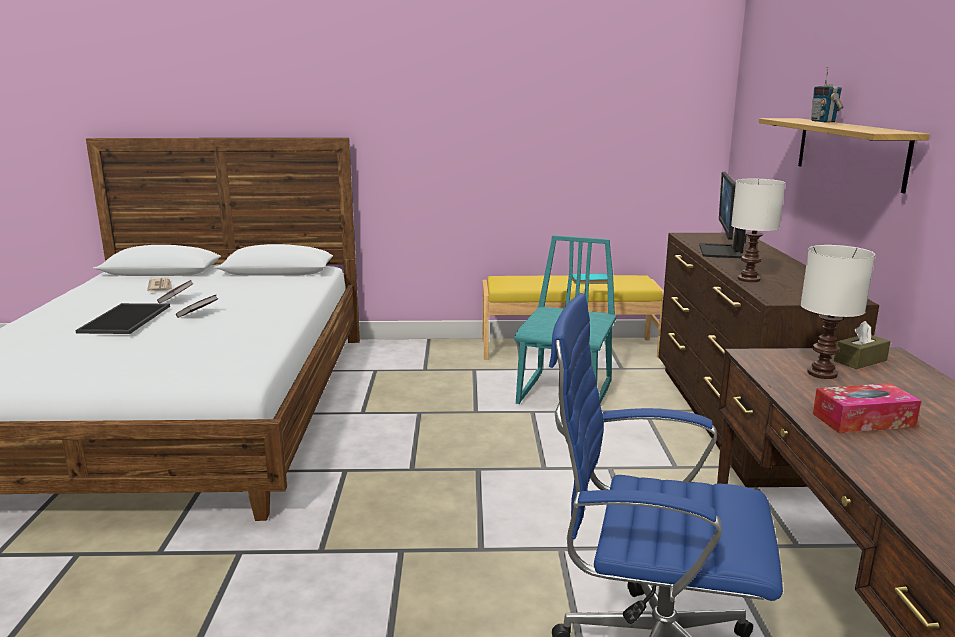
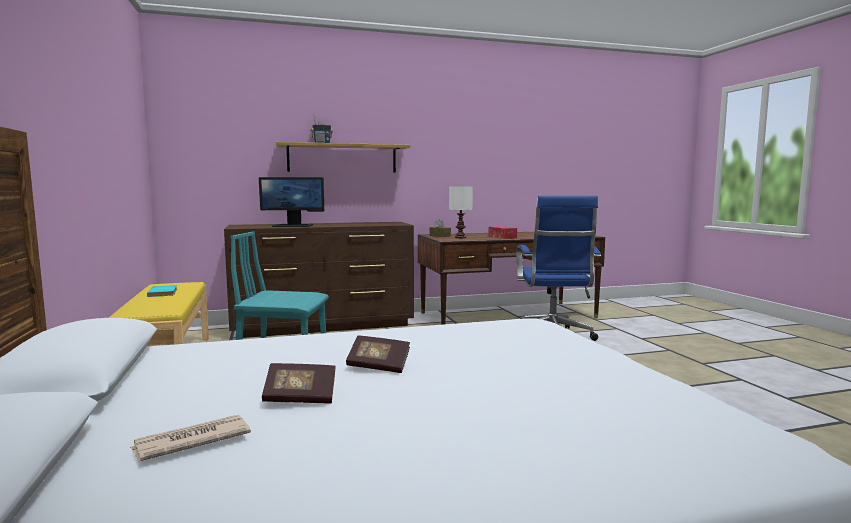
camera: 105 degrees left, 10 degrees down
(126, 319) = (442, 393): tray -> none
(749, 279) = (365, 225): white table lamp -> none

